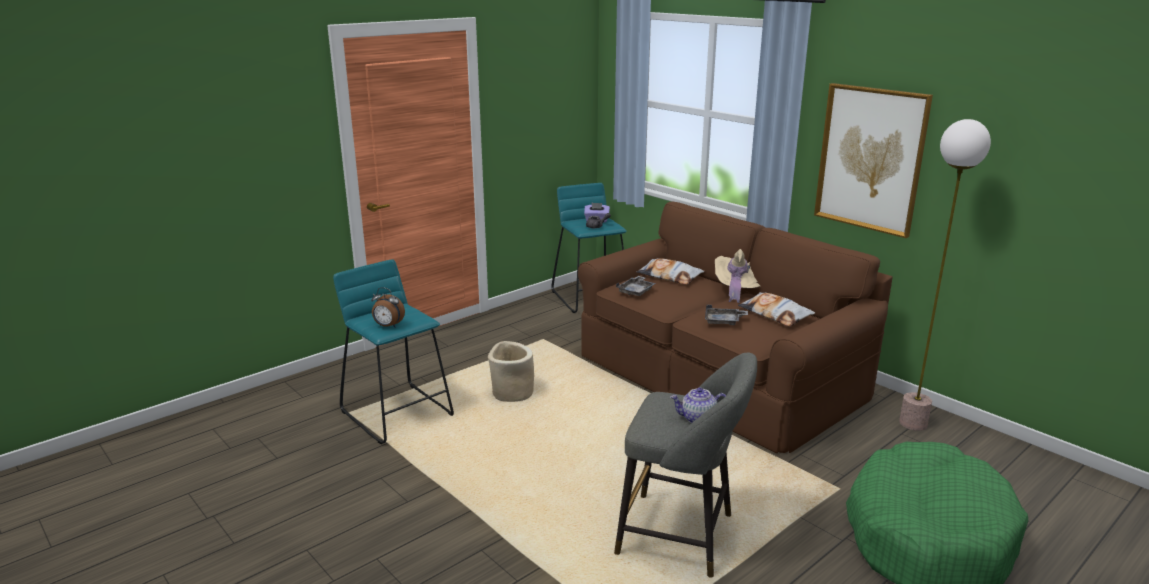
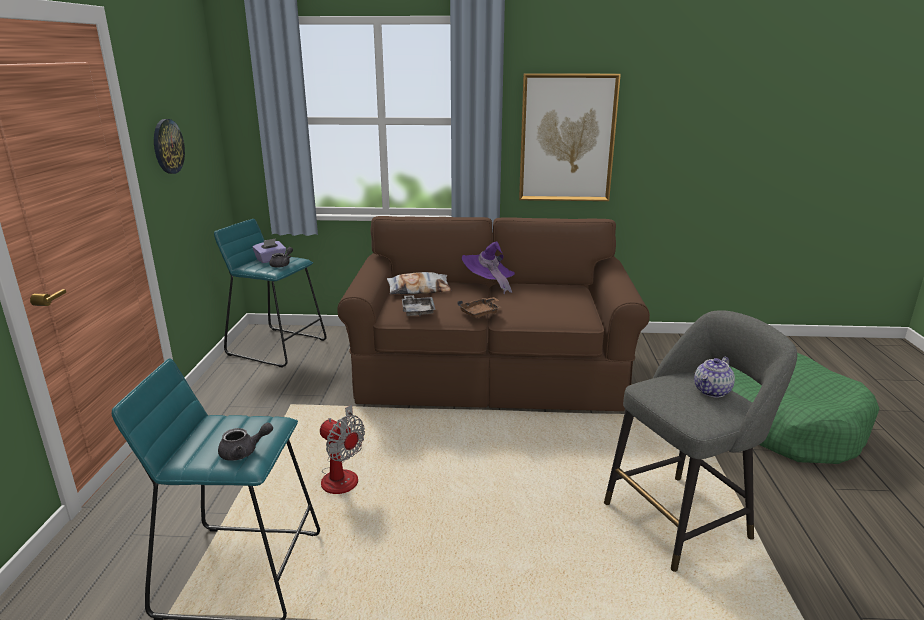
camera: 45 degrees left, 0 degrees up
(388, 326) = (244, 452): alarm clock -> grey teapot
(511, 393) = (342, 474): beige planter -> fan
(522, 115) = (167, 146): none -> wall clock
(680, 309) = (481, 313): none -> brown tray
(723, 321) = (532, 310): grey tray -> none
(736, 289) = (489, 283): beige hat -> purple hat
(775, 314) = (551, 292): pillow -> none
(913, 423) = (650, 349): floor lamp -> none

